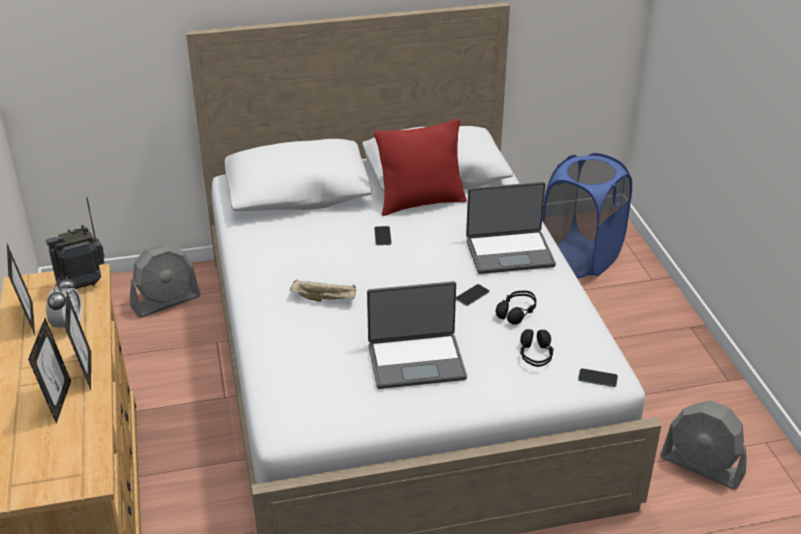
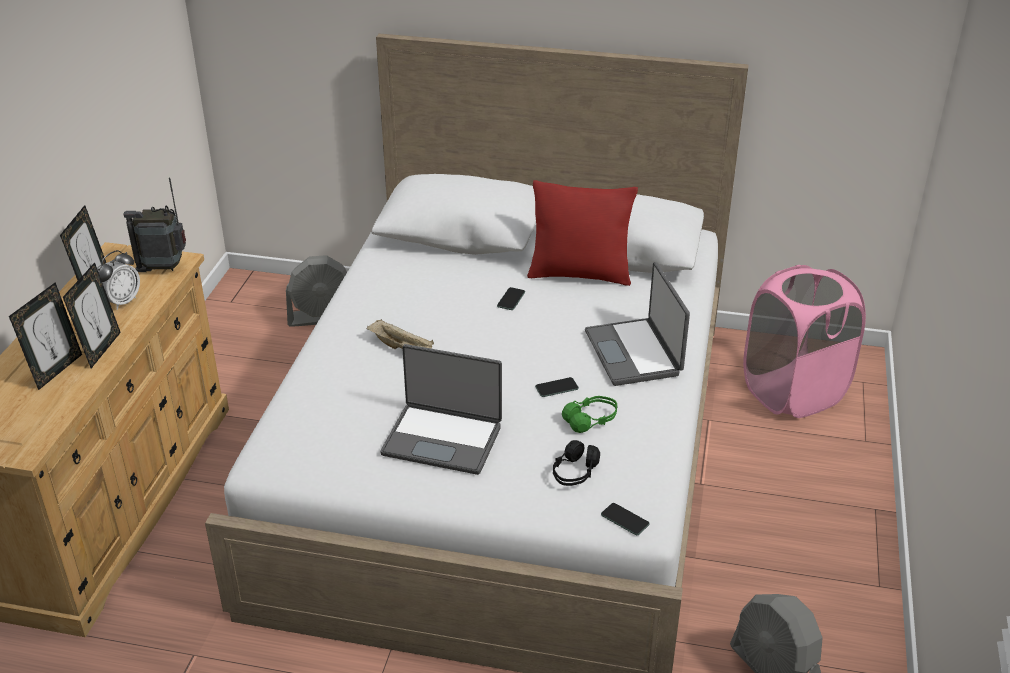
camera: 25 degrees right, 0 degrees up
(509, 252) = (635, 353): laptop -> laptop turned 60 degrees clockwise
(516, 312) = (591, 420): black headphones -> green headphones
(580, 258) = (793, 392): blue laundry basket -> pink laundry basket

